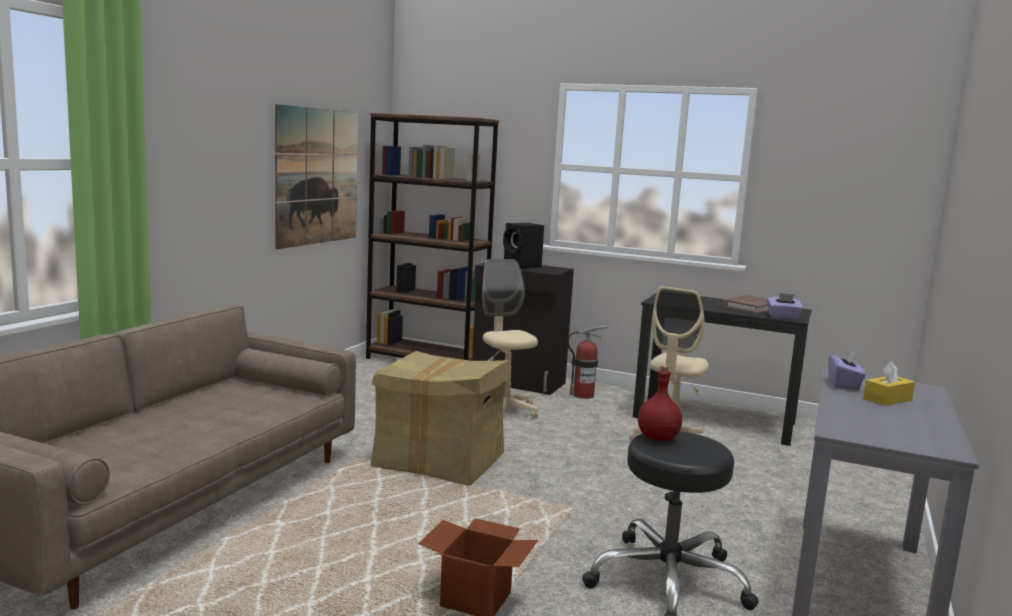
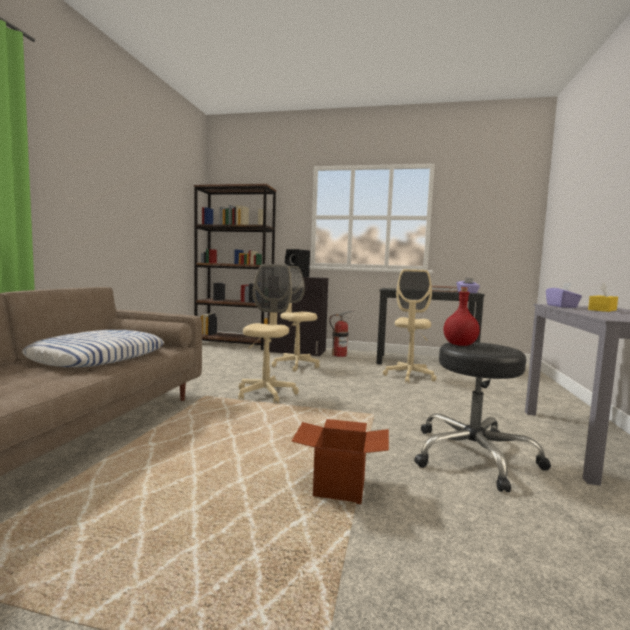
camera: 10 degrees left, 5 degrees down
(224, 410) = (99, 357): none -> pillow
(317, 176) = (161, 218): picture -> none
(440, 460) = (266, 394): cardboard box -> beige office chair

